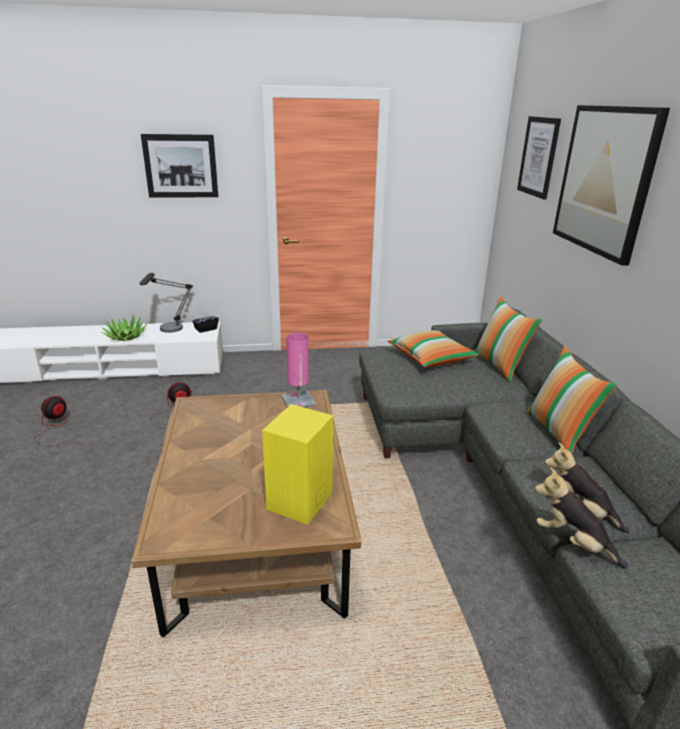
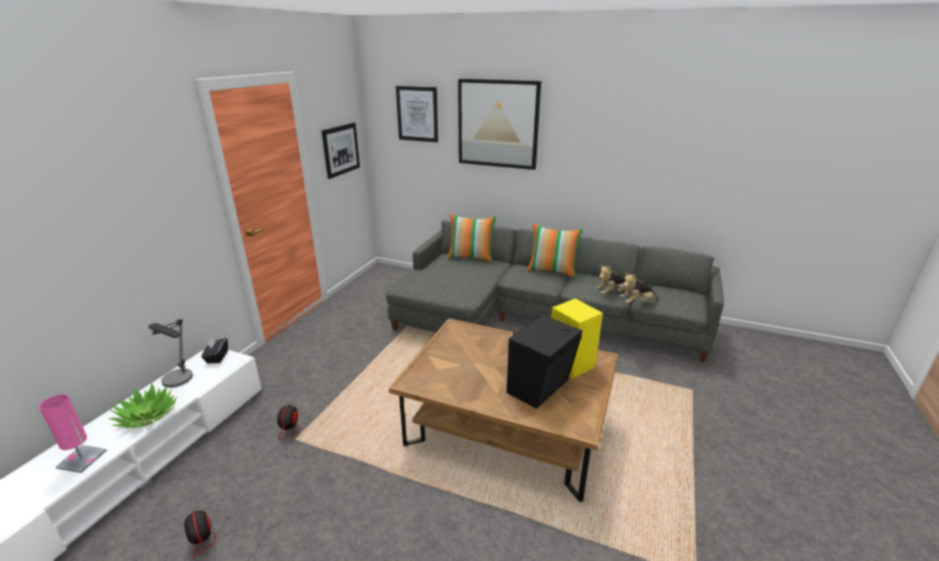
camera: 60 degrees left, 0 degrees up
(181, 166) = (131, 186): picture -> picture (341, 150)
(231, 487) = (541, 387): none -> black speaker
(298, 401) = (453, 333): pink table lamp -> pink table lamp (82, 459)
(431, 358) = (439, 272): pillow -> none

